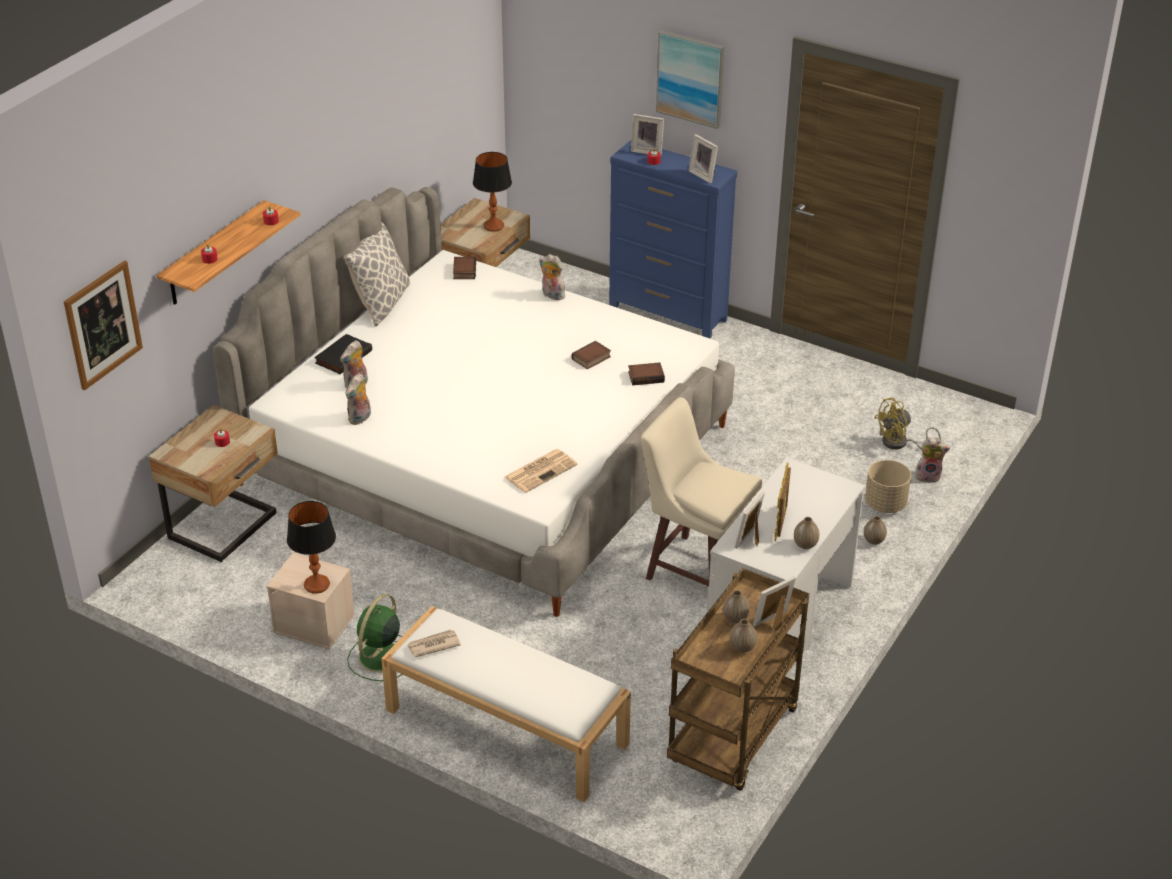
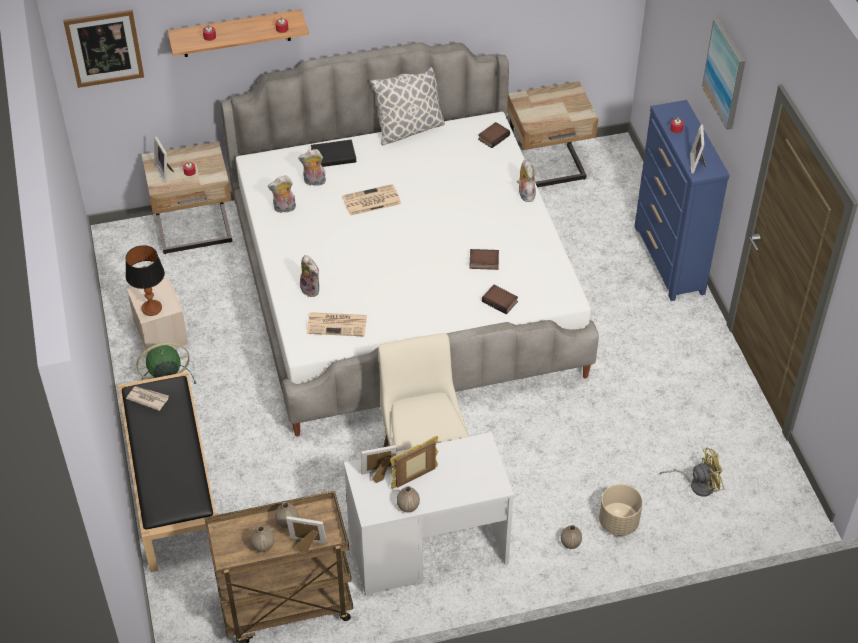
camera: 45 degrees right, 10 degrees up
(429, 370) = (371, 201): none -> newspaper
(493, 226) = (561, 112): table lamp -> none
(504, 727) = (172, 486): white bench -> black bench
(647, 150) = (685, 116): picture frame -> picture frame (165, 171)
(900, 444) = (697, 484): yellow fan -> yellow fan turned 150 degrees clockwise
(928, 476) = (682, 525): plush toy -> plush toy (312, 289)

